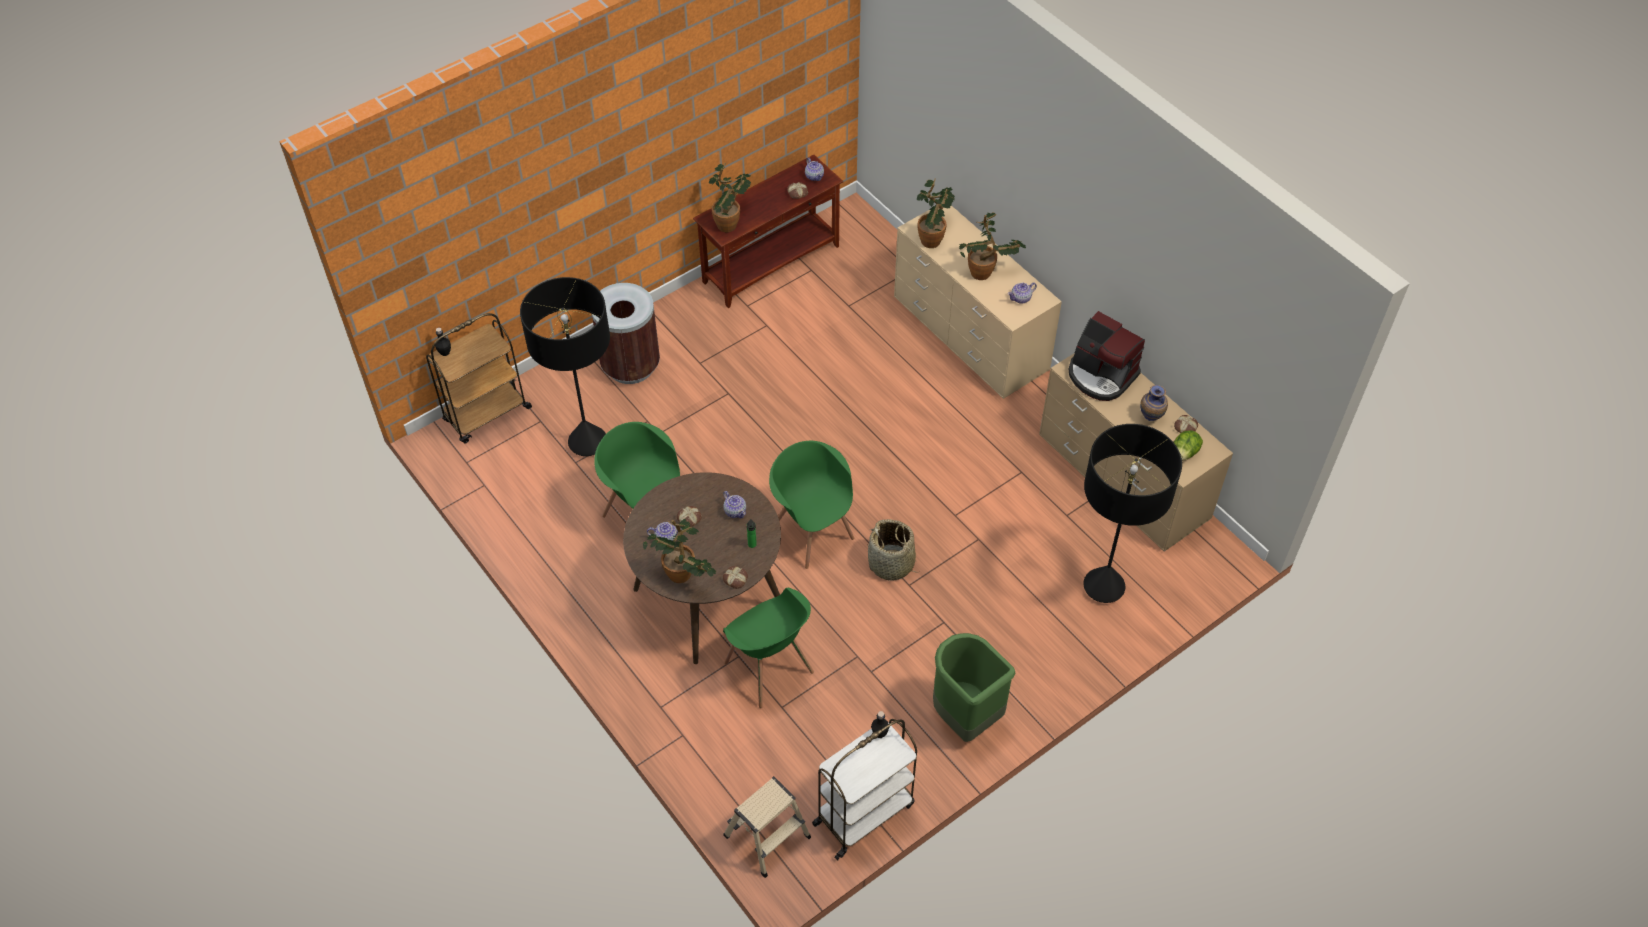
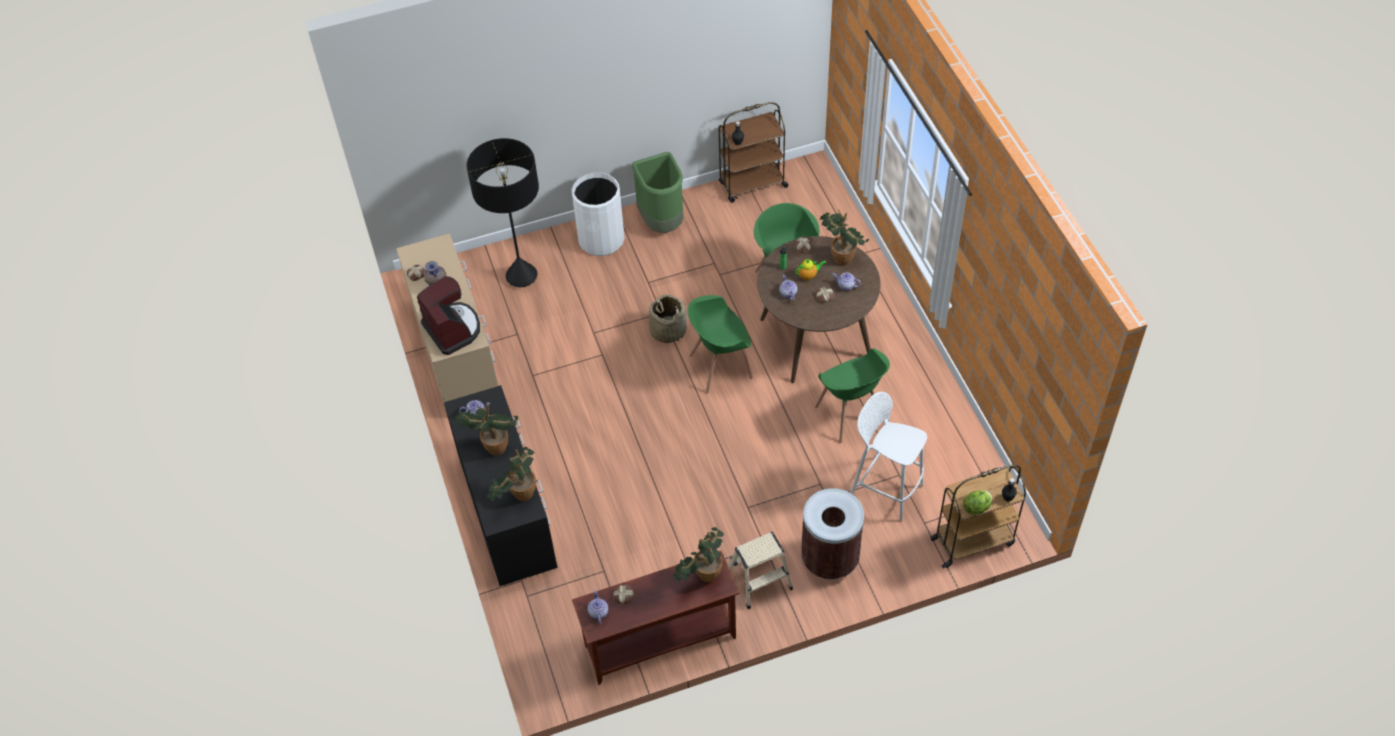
camera: 160 degrees left, 0 degrees up
(588, 444) = (885, 489): black floor lamp -> white stool
(716, 540) = (808, 275): none -> teapot
(767, 835) = (819, 187): beige step ladder -> beige step ladder (759, 579)
(811, 533) = (720, 367): green chair -> green chair turned 90 degrees clockwise
(865, 814) = (752, 185): white cart -> brown cart
(971, 334) = (506, 510): beige dresser -> black dresser
(1032, 669) = (601, 239): none -> white trash can
(1184, 453) = (431, 256): lettuce -> lettuce (977, 507)

